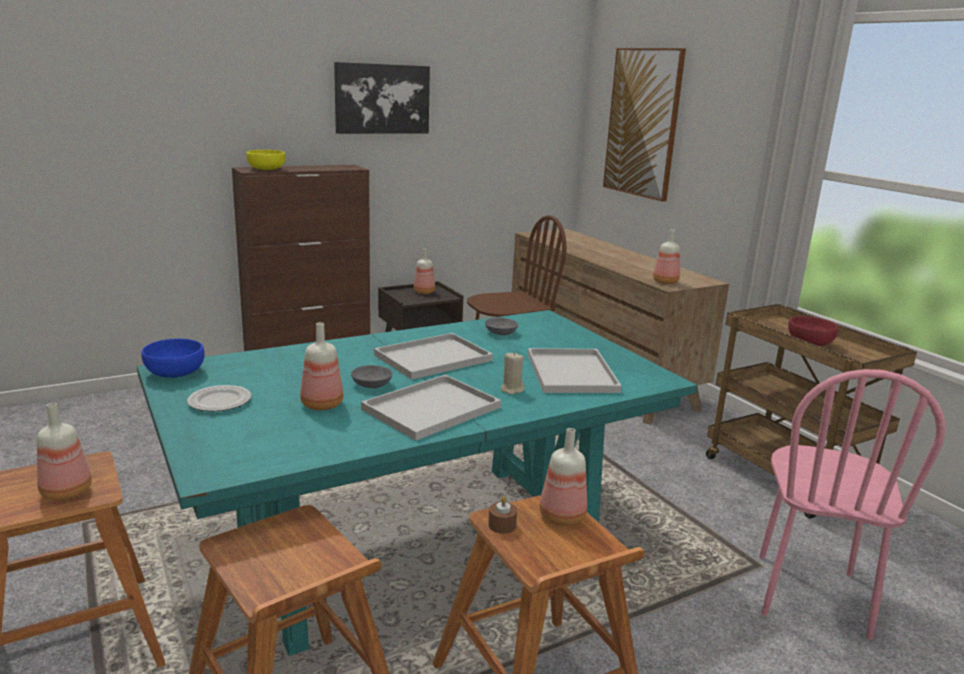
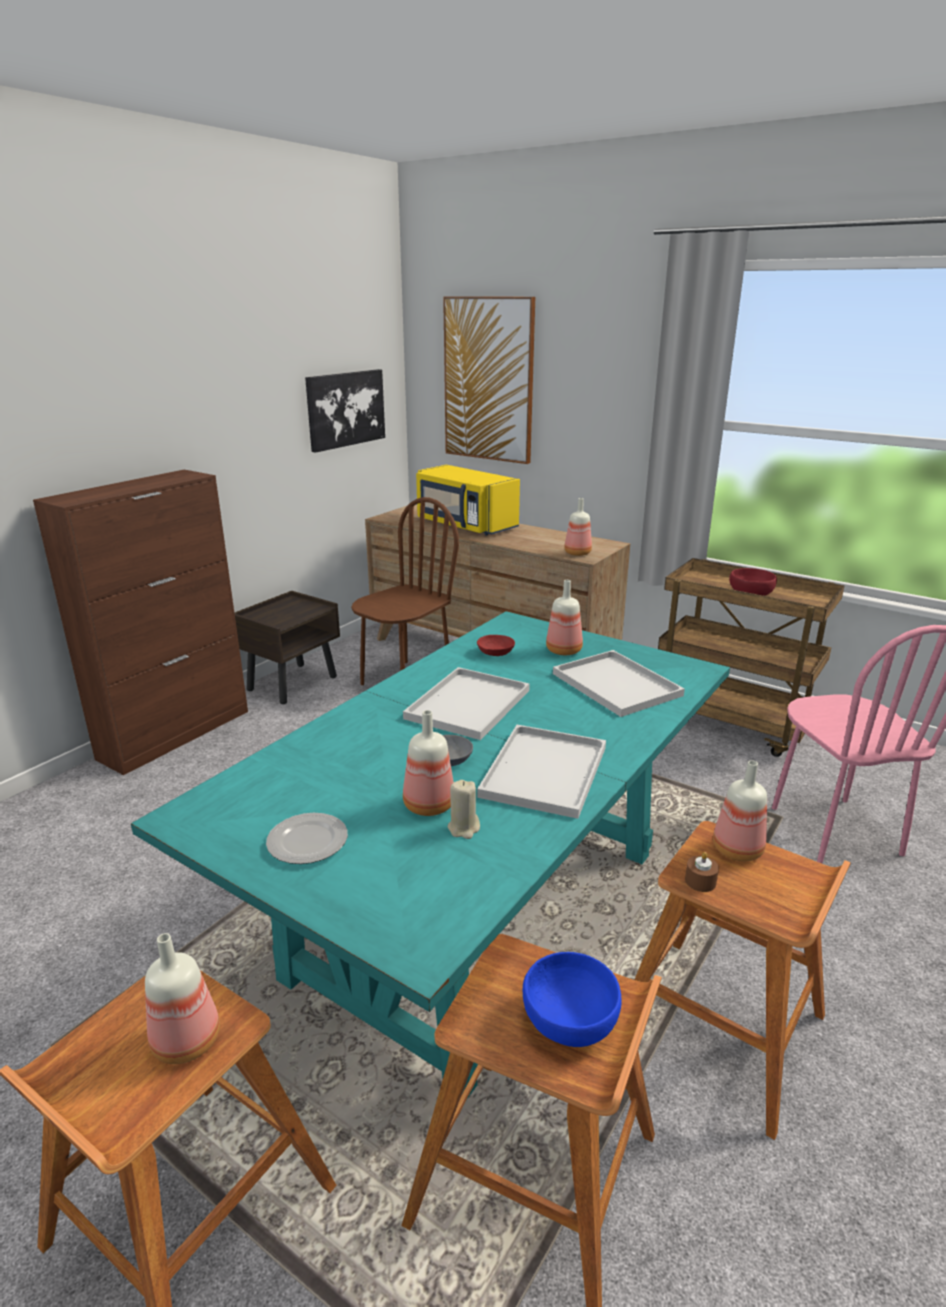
camera: 25 degrees left, 5 degrees up
(174, 373) = (197, 818): blue bowl -> blue bowl (570, 1021)
(266, 169) = (87, 495): yellow bowl -> none
(382, 99) = (201, 381): picture -> picture (345, 409)
(424, 292) = (287, 607): bottle -> bottle (564, 650)
(500, 333) = (495, 653): grey bowl -> red bowl
(512, 389) = (589, 722): beige candle -> beige candle (464, 828)
(592, 248) = (465, 525): none -> yellow microwave

